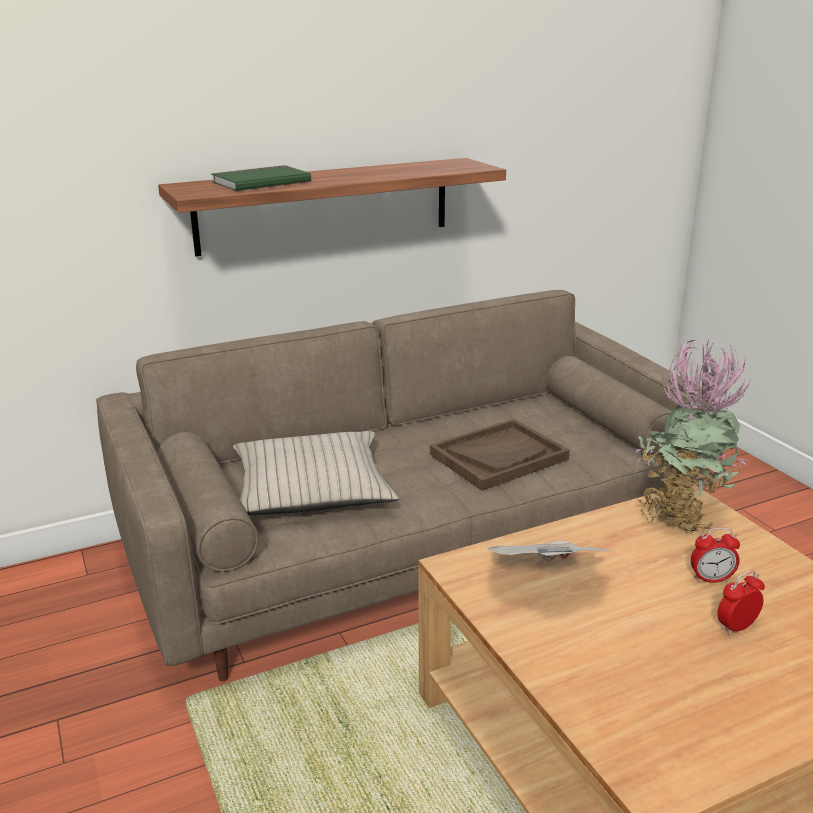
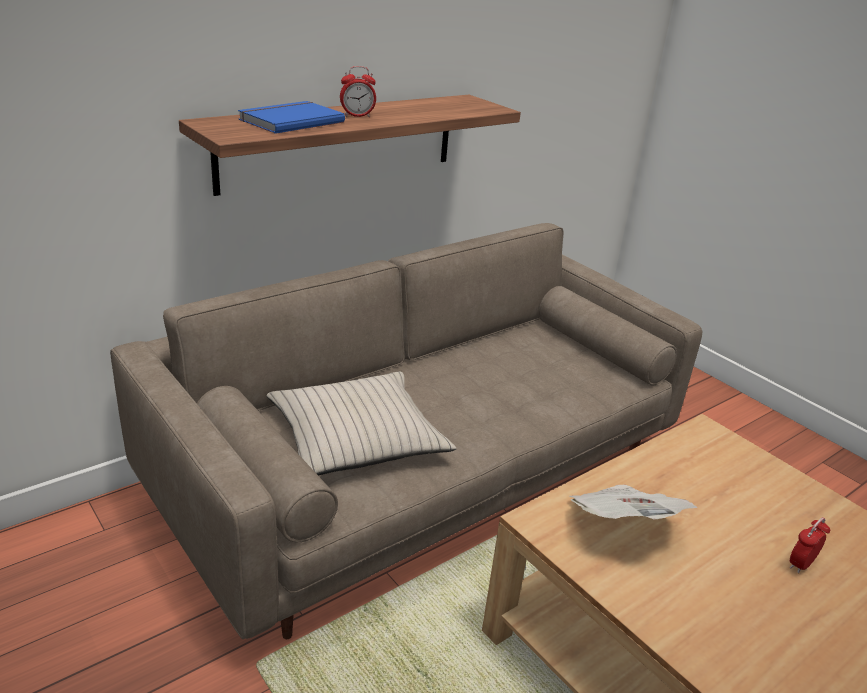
camera: 15 degrees left, 5 degrees up
(259, 182) = (290, 120): green book -> blue book
(499, 456) = (520, 391): brown tray -> none
(679, 515) = (707, 449): potted plant -> none
(711, 579) = (760, 515): alarm clock -> alarm clock (357, 116)

